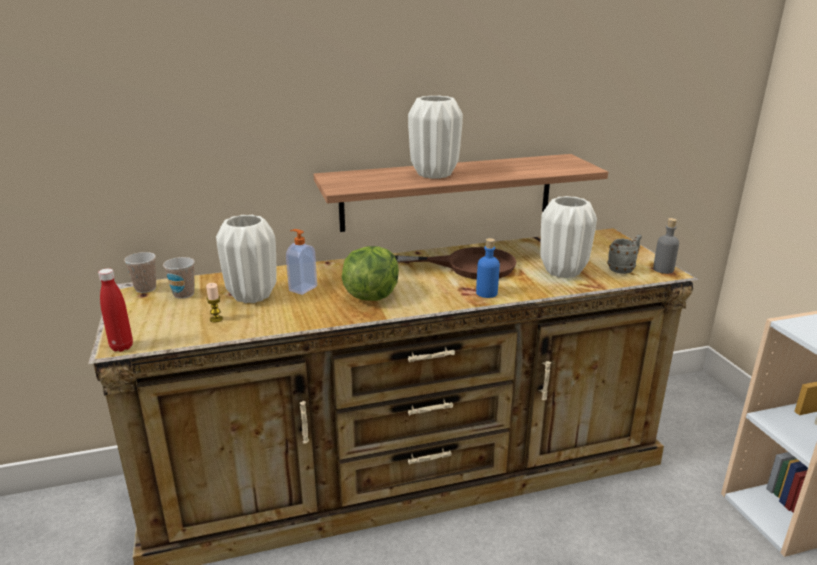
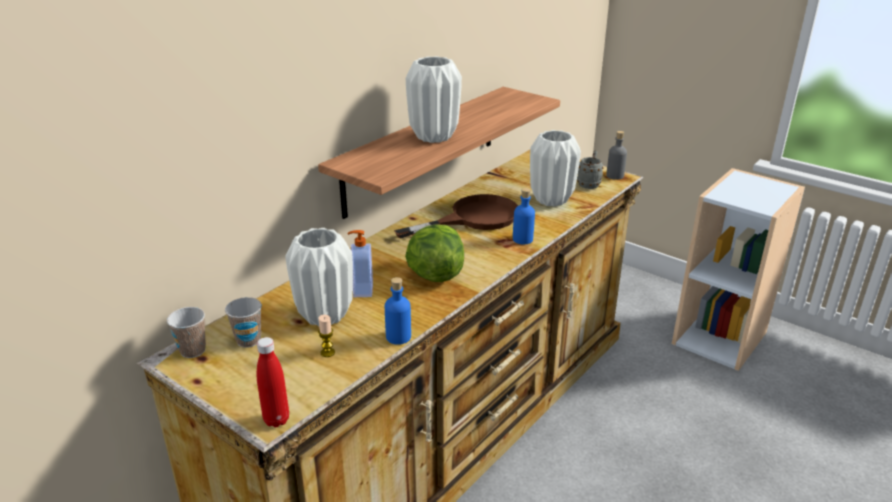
camera: 35 degrees left, 5 degrees up
(277, 327) = (398, 337): none -> blue bottle

